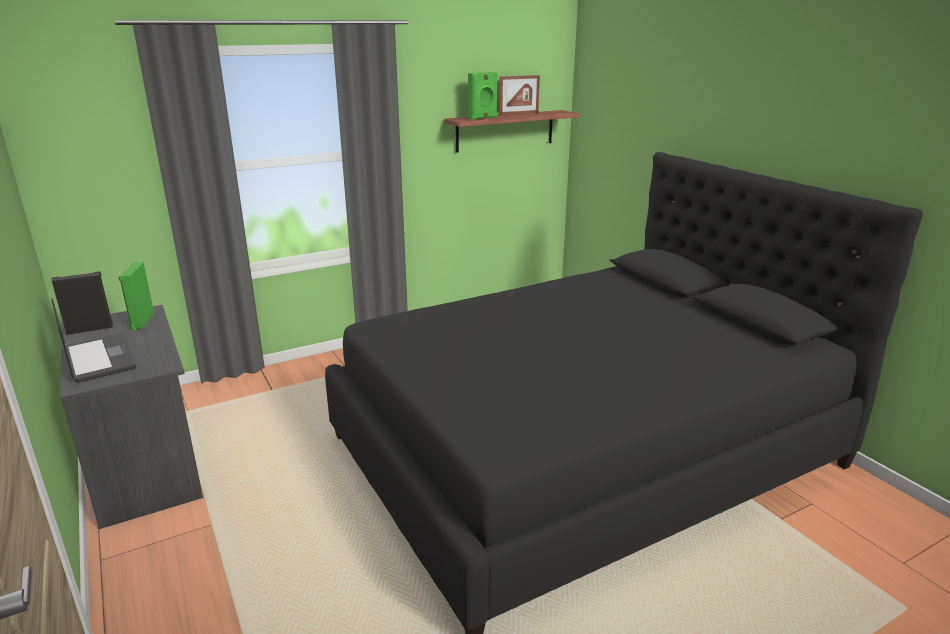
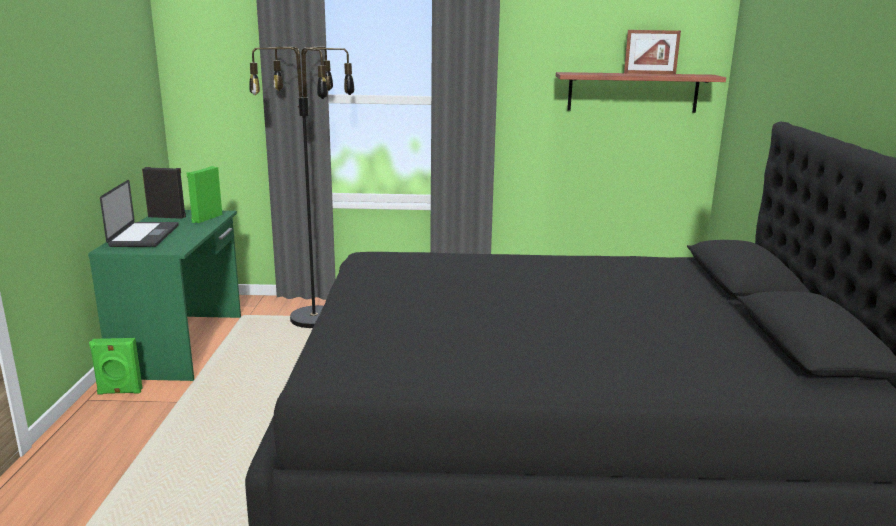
camera: 30 degrees right, 5 degrees down
(147, 463) = (183, 344): grey desk -> green desk
(263, 395) = (315, 319): none -> floor lamp
(483, 118) = (597, 73): green speaker -> green speaker (119, 392)

